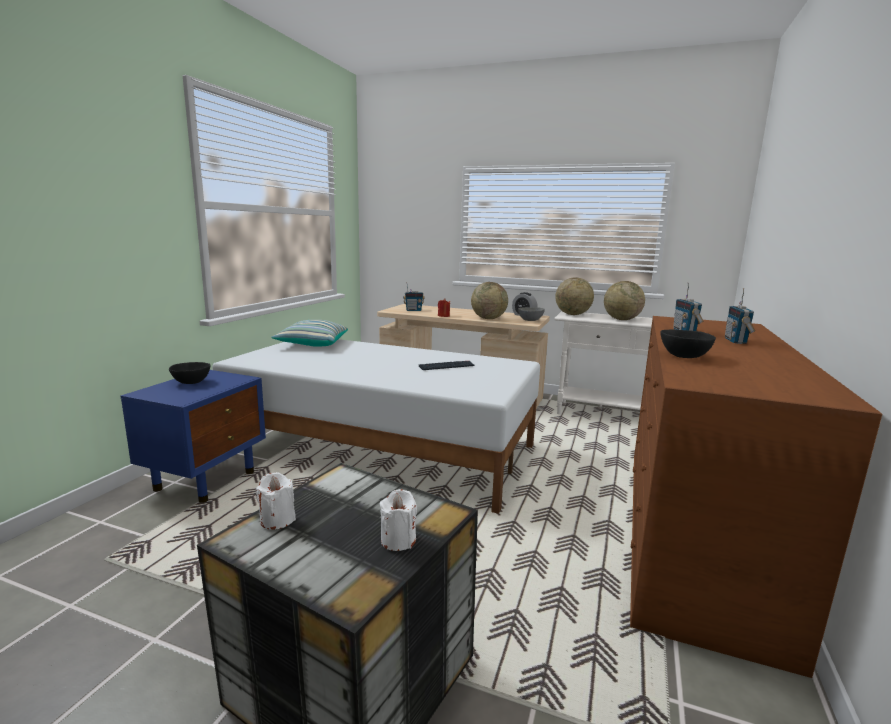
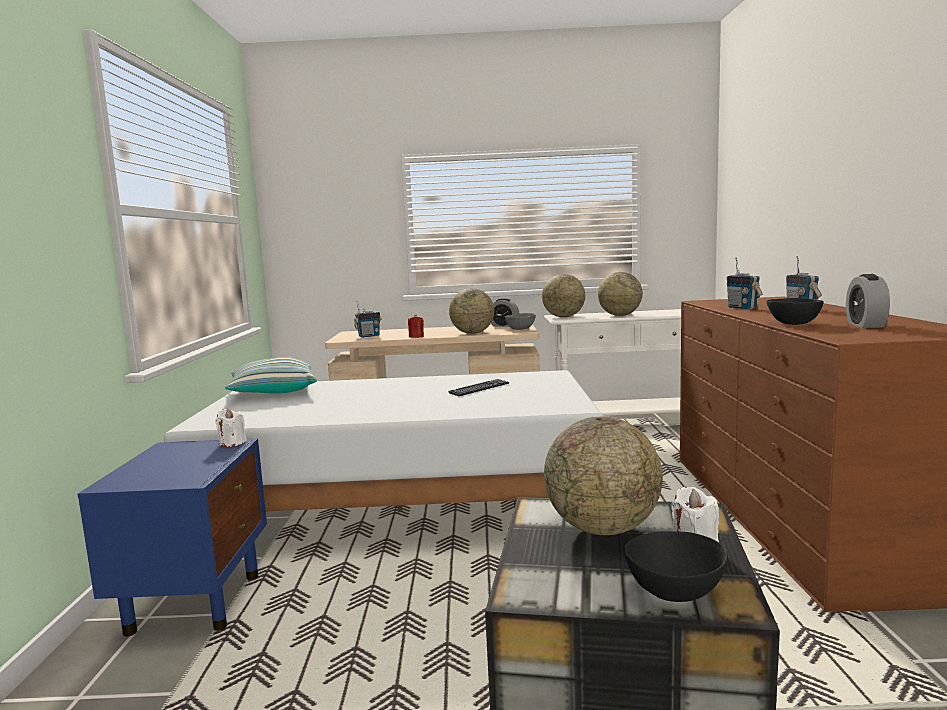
camera: 20 degrees left, 5 degrees down
(191, 382) = (166, 460): black bowl -> black bowl (677, 593)
(277, 520) = (540, 563): white candle -> white candle (232, 443)
(356, 505) = (603, 529): none -> globe
(749, 370) = (865, 325): none -> alarm clock

